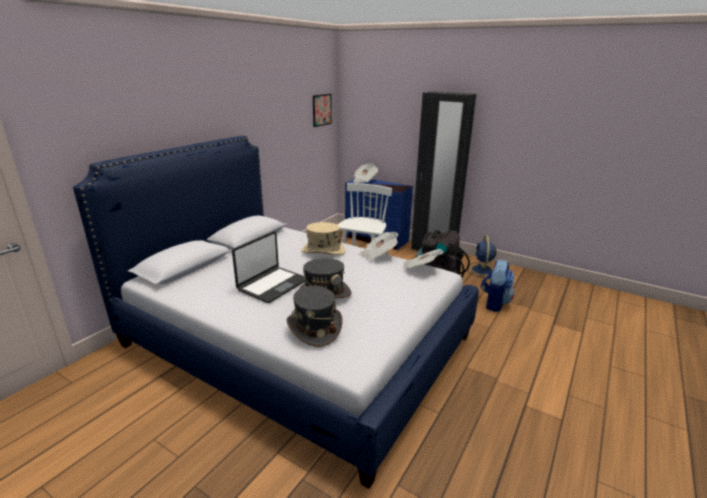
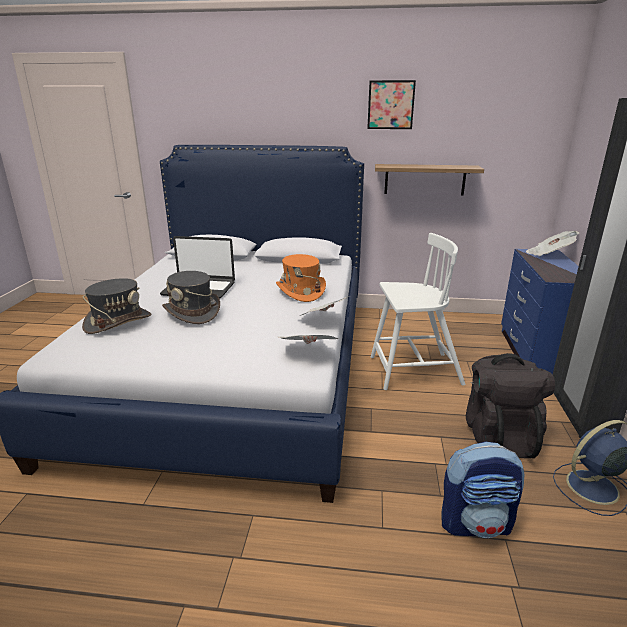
camera: 65 degrees right, 0 degrees up
(282, 150) = (424, 179): none -> shelf
(321, 110) = (525, 133): picture -> picture (390, 105)
(323, 251) = (300, 291): beige hat -> orange hat

